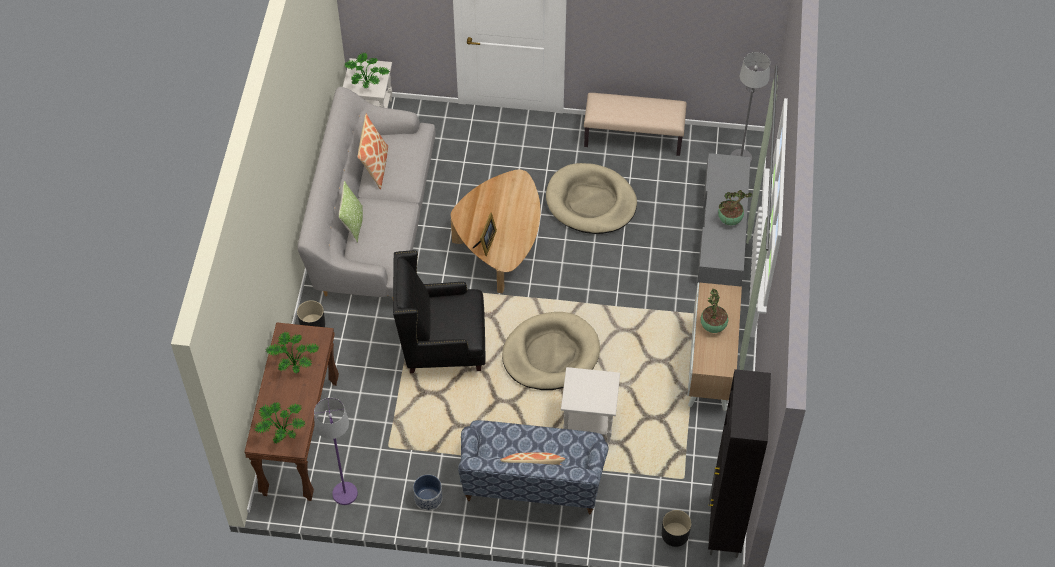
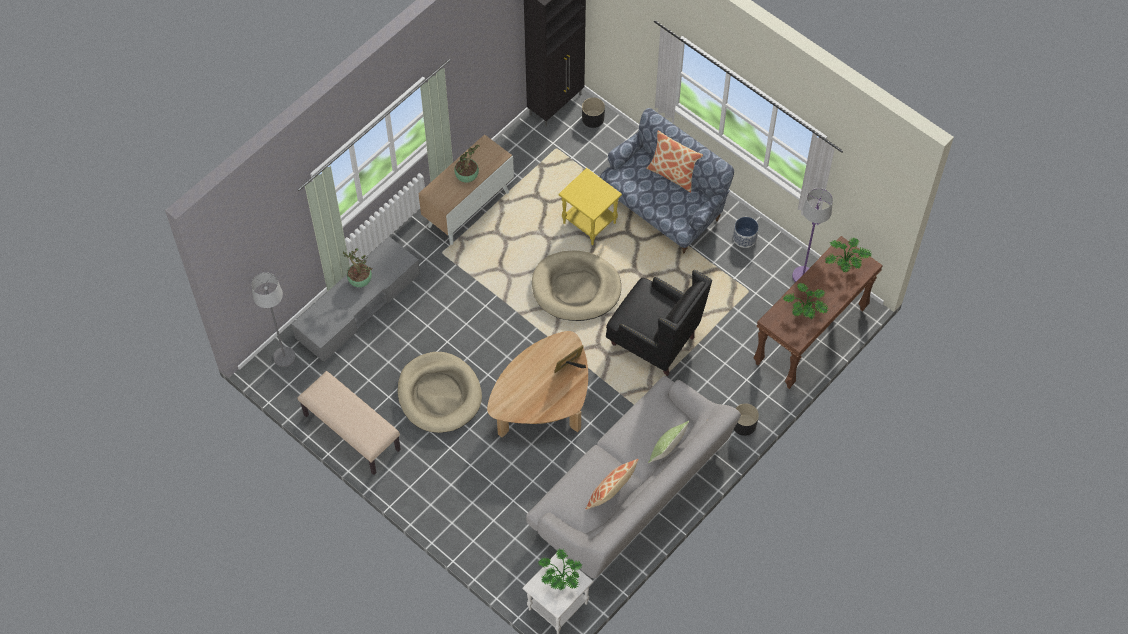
camera: 145 degrees left, 5 degrees up
(588, 423) = (590, 223): white side table -> yellow side table

